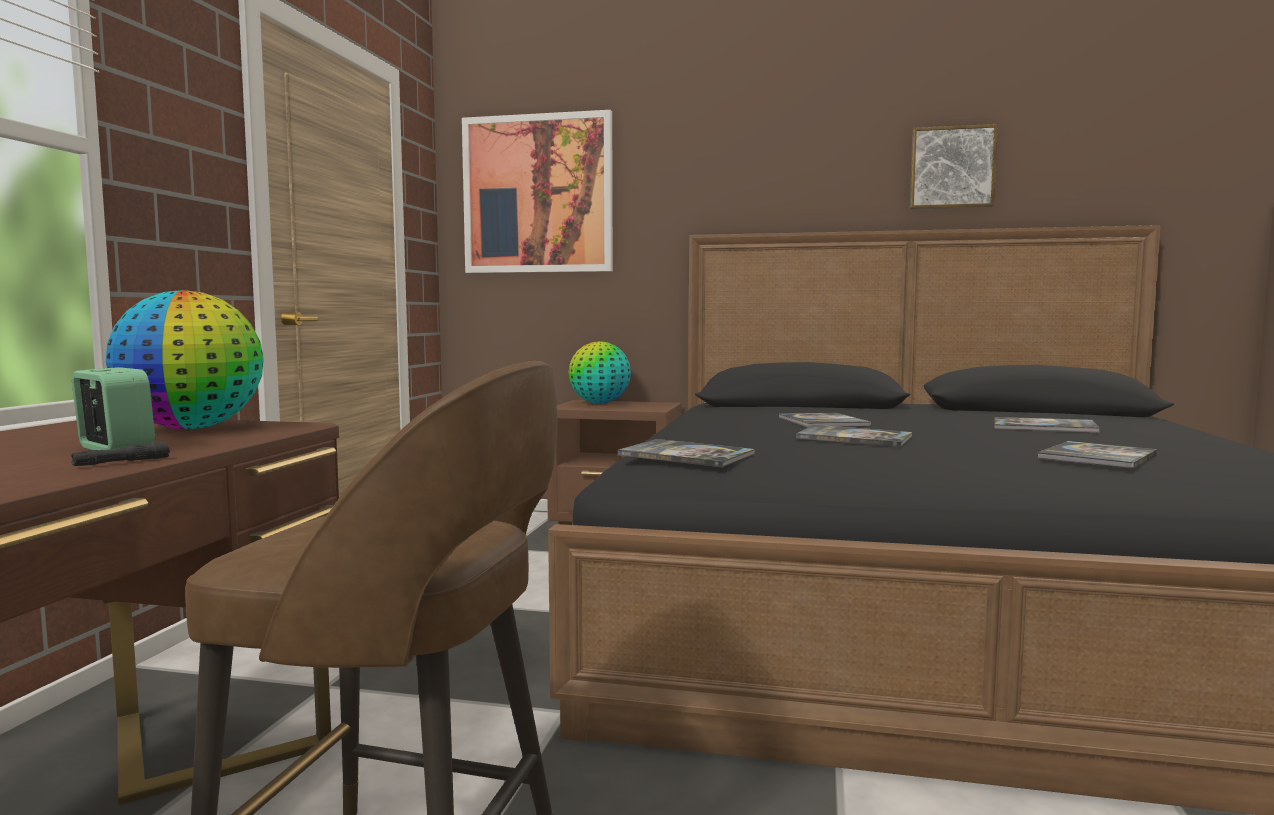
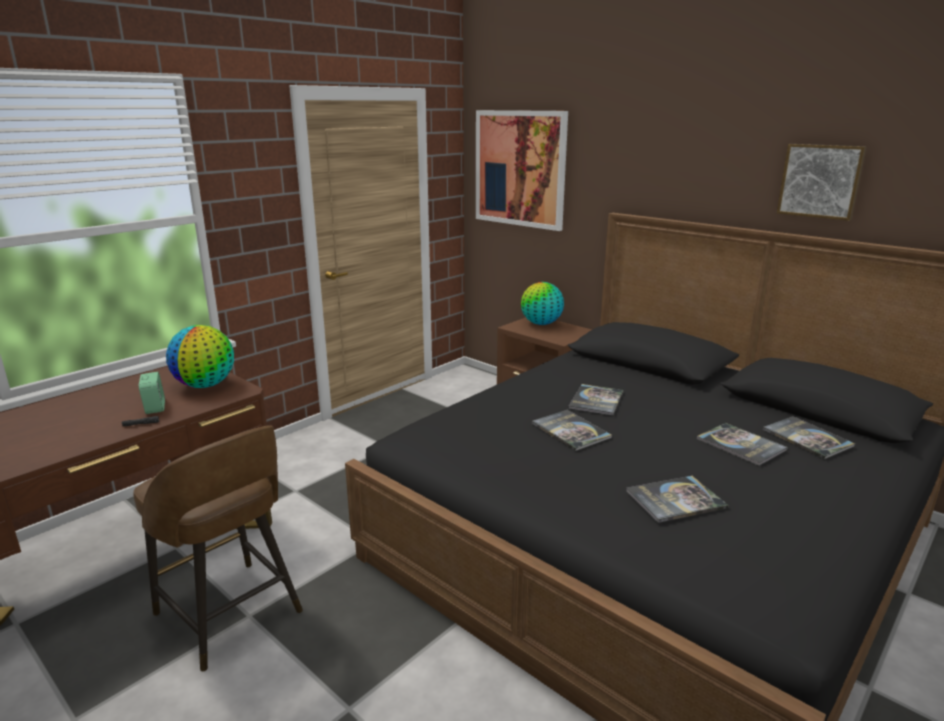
camera: 30 degrees right, 15 degrees up
(686, 455) = (441, 430): book -> book (807, 438)

